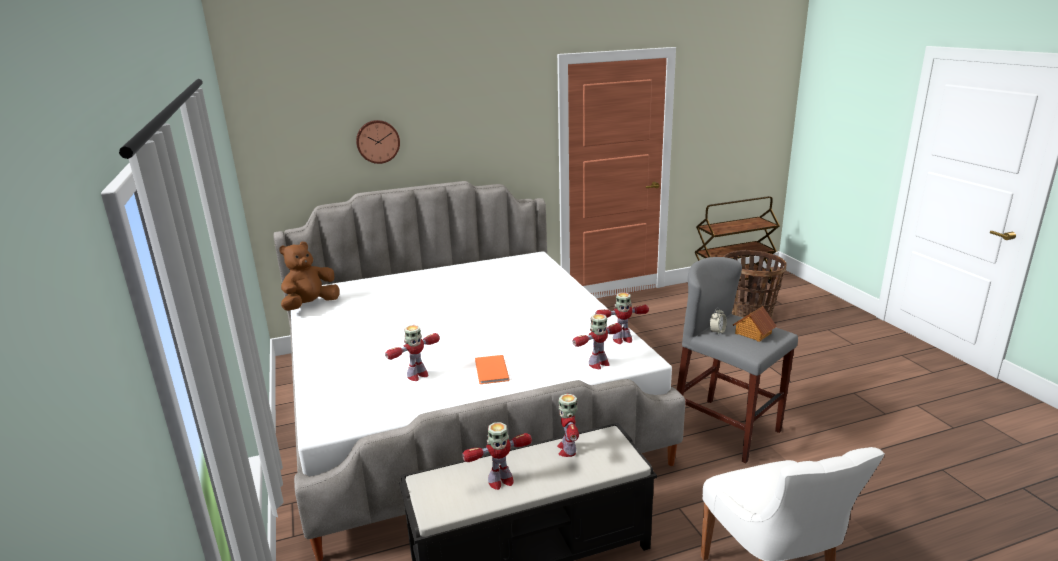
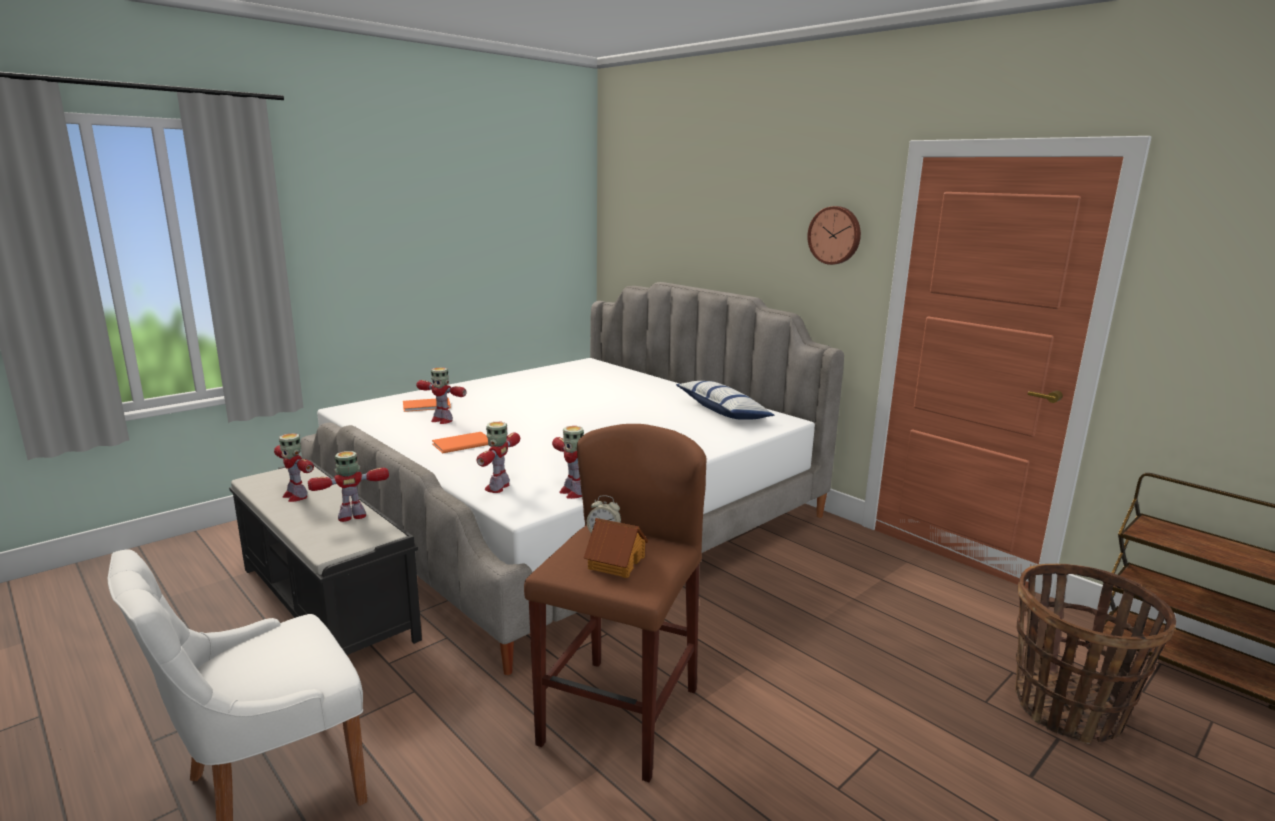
camera: 65 degrees right, 5 degrees down
(310, 305) = (562, 367): brown plush toy -> none
(363, 379) = (428, 406): none -> orange book
(377, 141) = (693, 231): wall clock -> wall clock (835, 235)
(499, 269) = (722, 411): none -> pillow
(598, 364) = (498, 487): toy robot -> toy robot turned 75 degrees clockwise
(726, 429) = (619, 716): grey stool -> brown stool

